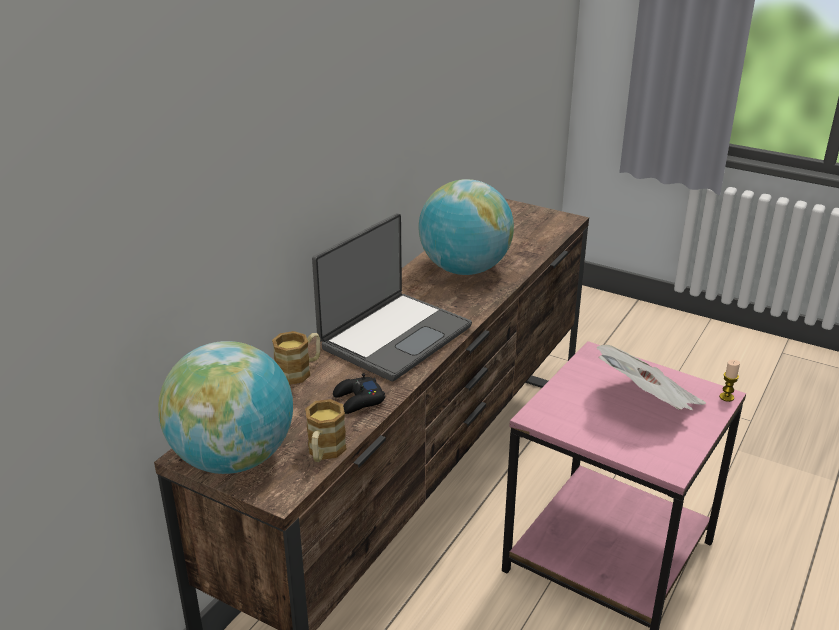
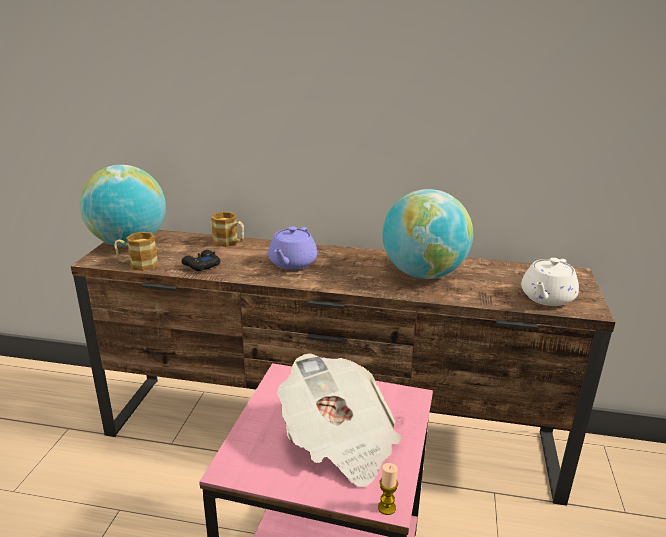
camera: 70 degrees right, 5 degrees down
(394, 336) = (292, 263): laptop -> purple teapot
(540, 229) = (546, 298): none -> white teapot

